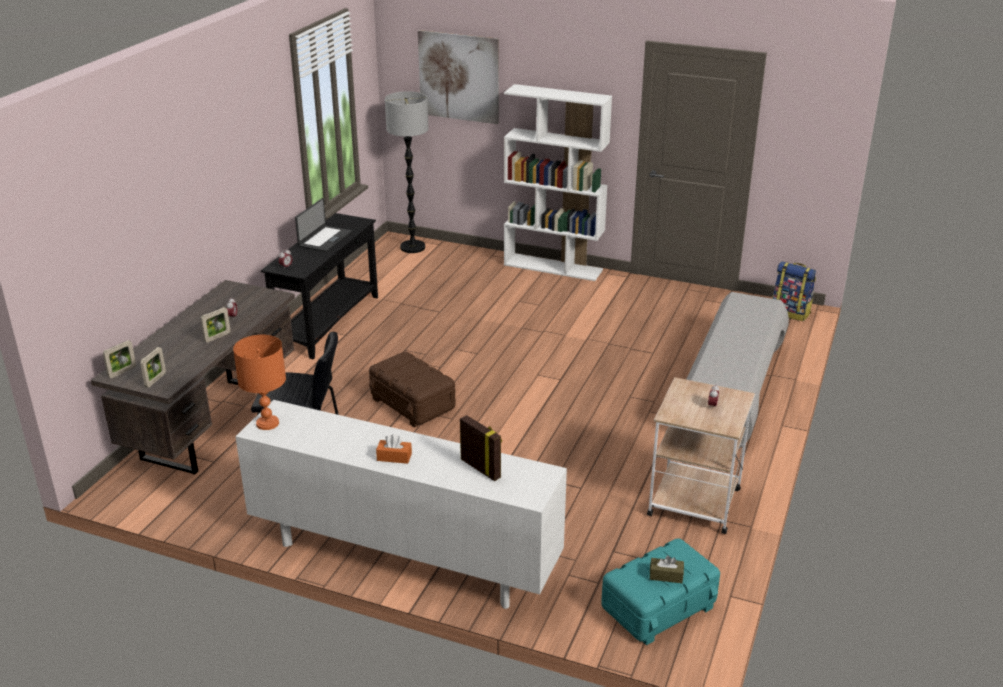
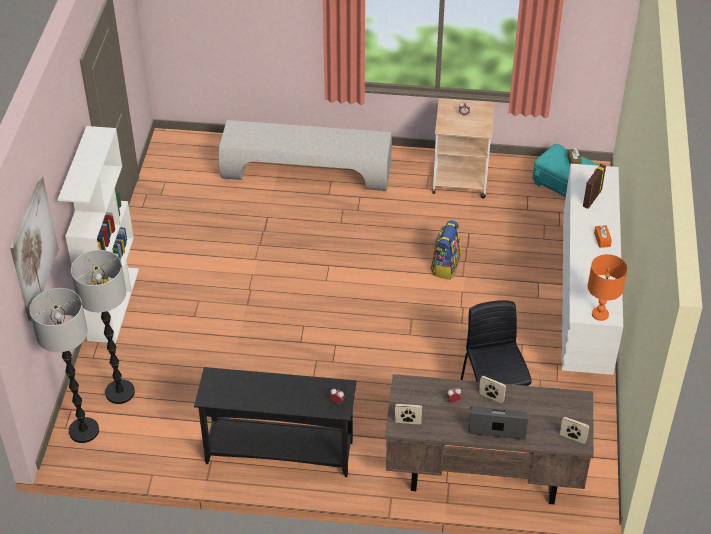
camera: 105 degrees left, 15 degrees up
(155, 380) = (573, 410): picture frame -> picture frame (407, 422)
(324, 239) = (265, 393): laptop -> laptop (497, 425)
(412, 404) = (400, 348): brown storage box -> none
(444, 263) = (120, 392): none -> floor lamp
(790, 313) = (173, 144): backpack -> backpack (445, 266)

